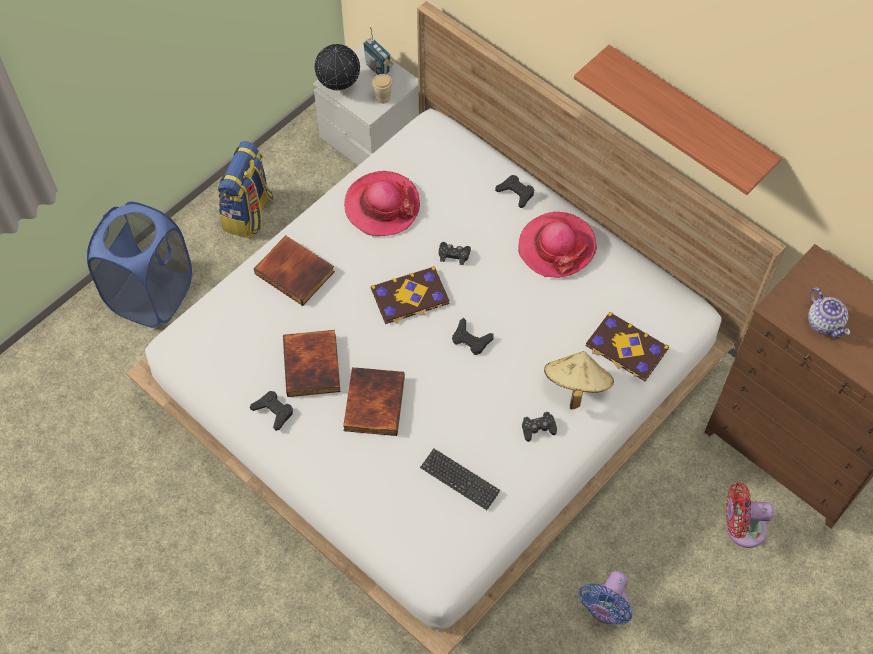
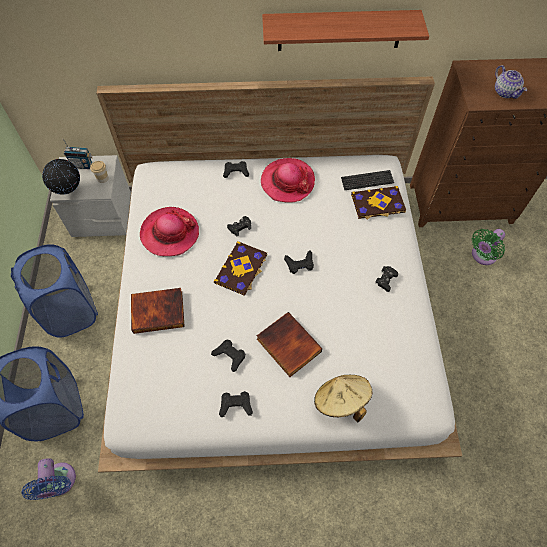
camera: 45 degrees left, 0 degrees up
(249, 214) = (71, 311): backpack -> blue laundry basket
(313, 366) = (230, 356): book -> black game controller
(459, 480) = (381, 344): keyboard -> keyboard (367, 181)
(576, 386) = (378, 242): beige hat -> beige hat (341, 401)
(605, 608) = (474, 348): blue fan -> blue fan (60, 483)
(741, 528) = (482, 256): red fan -> green fan
(824, 322) = (505, 92): teapot -> teapot turned 45 degrees clockwise

